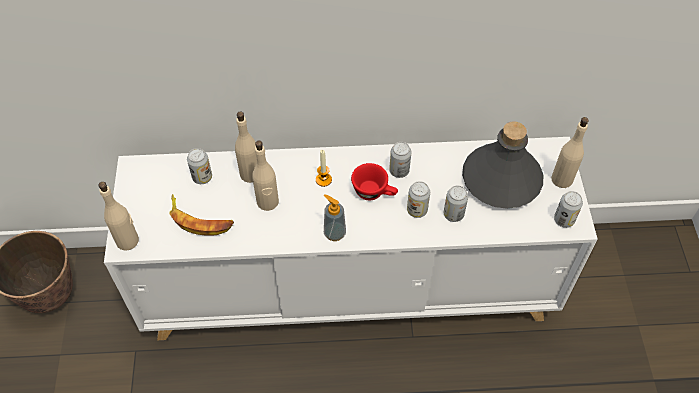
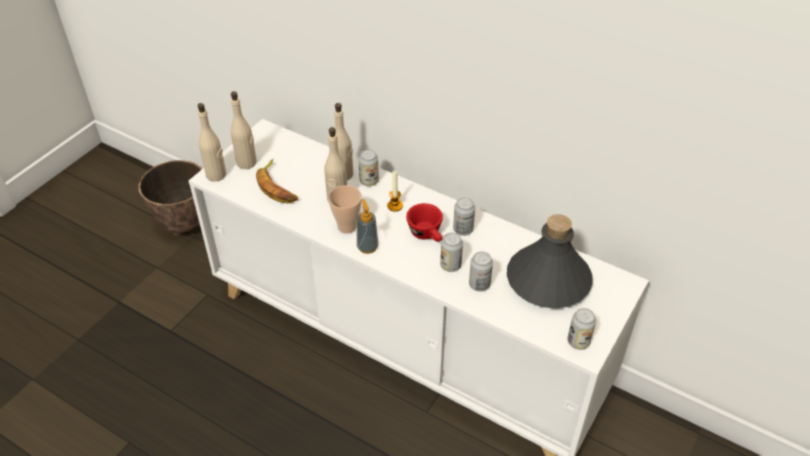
camera: 35 degrees right, 10 degrees down
(202, 177) = (306, 160): can -> can (369, 181)
(300, 224) = (347, 227): none -> cup
(562, 179) = (607, 309): beige bottle -> beige bottle (247, 163)

